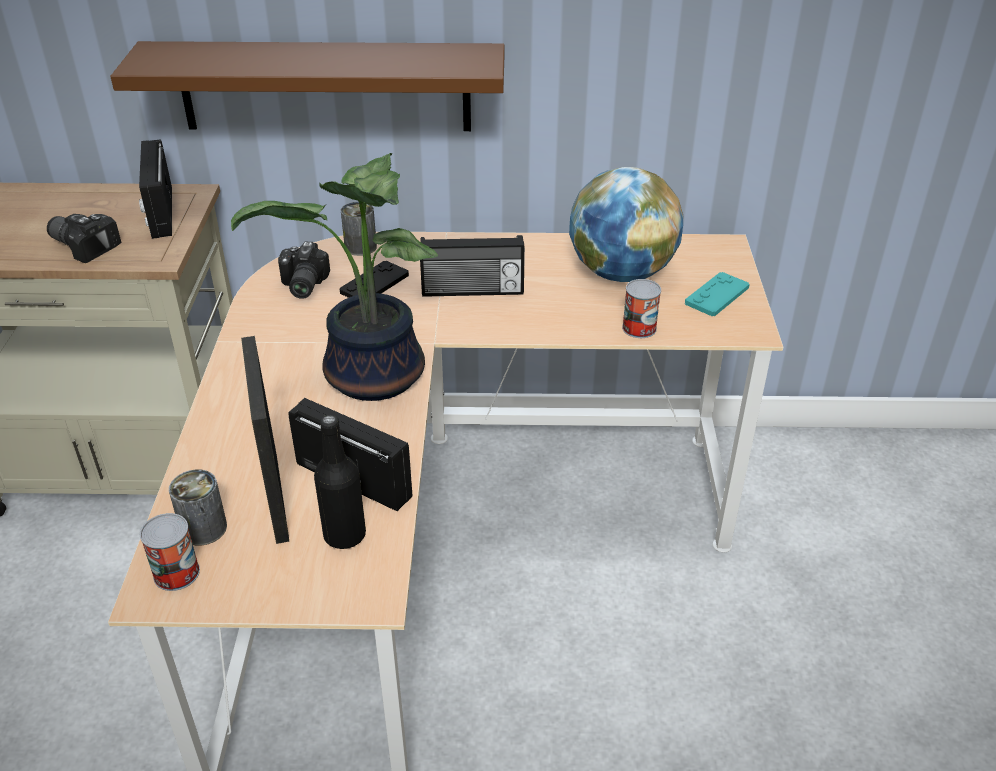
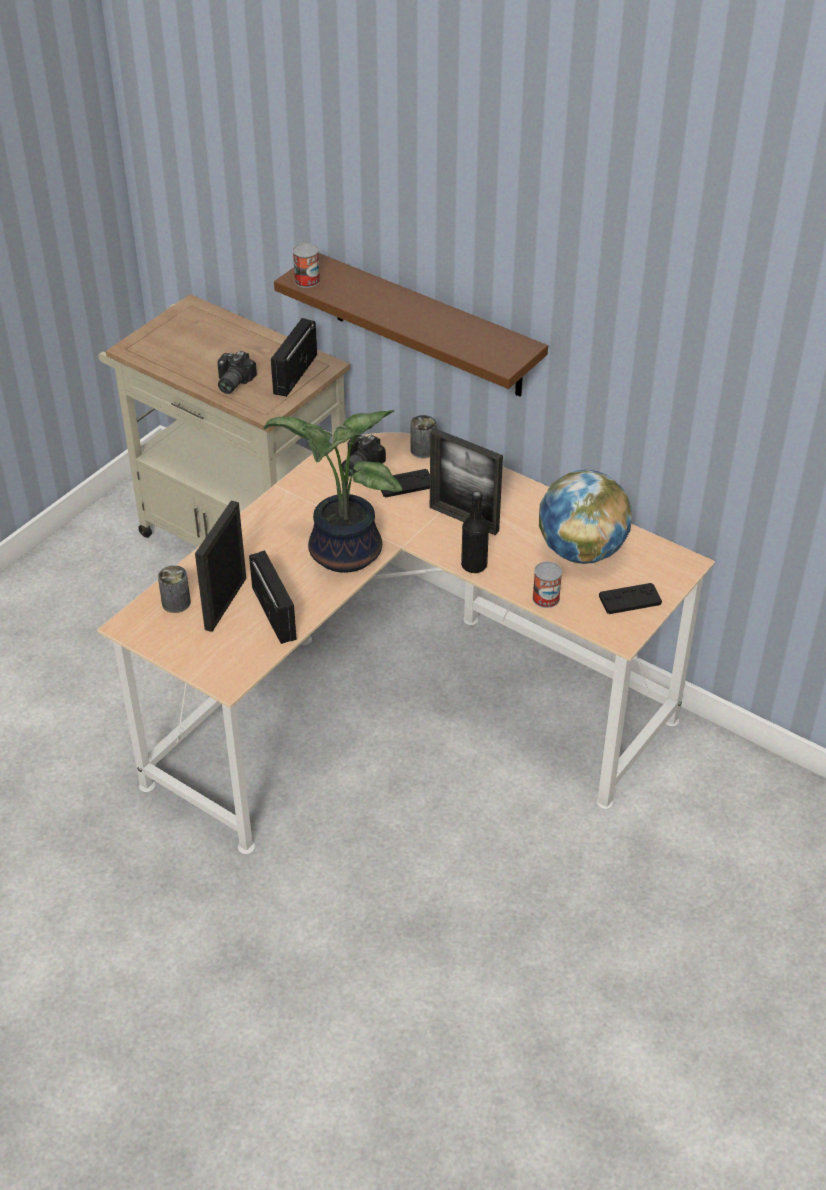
camera: 35 degrees right, 5 degrees up
(85, 245) = (231, 382): camera -> camera turned 135 degrees counterclockwise
(176, 573) = (145, 620): can -> can (307, 280)
(344, 535) = (242, 643): black bottle -> black bottle (474, 565)
(472, 291) = (464, 519): radio -> picture frame
(717, 295) = (630, 599): turquoise game controller -> black game controller

